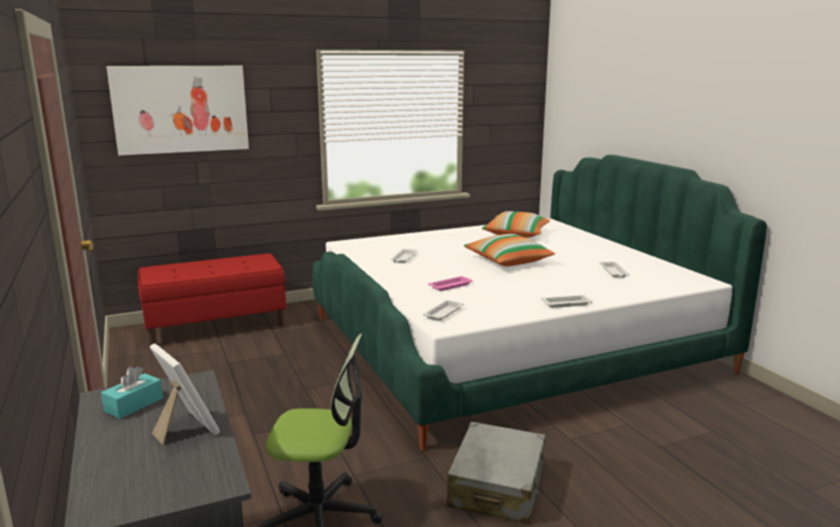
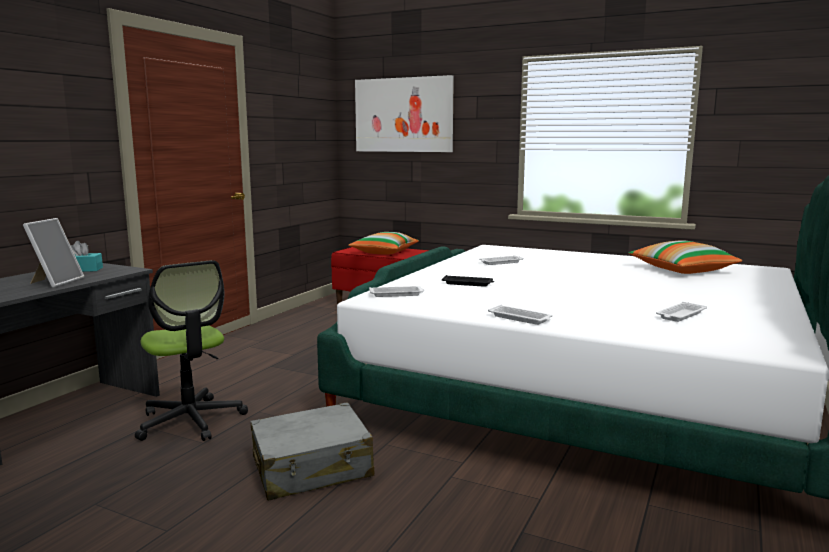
camera: 50 degrees right, 5 degrees down
(451, 286) = (468, 283): pink tray -> black tray
(508, 261) = (588, 283): pillow -> pillow (384, 252)

